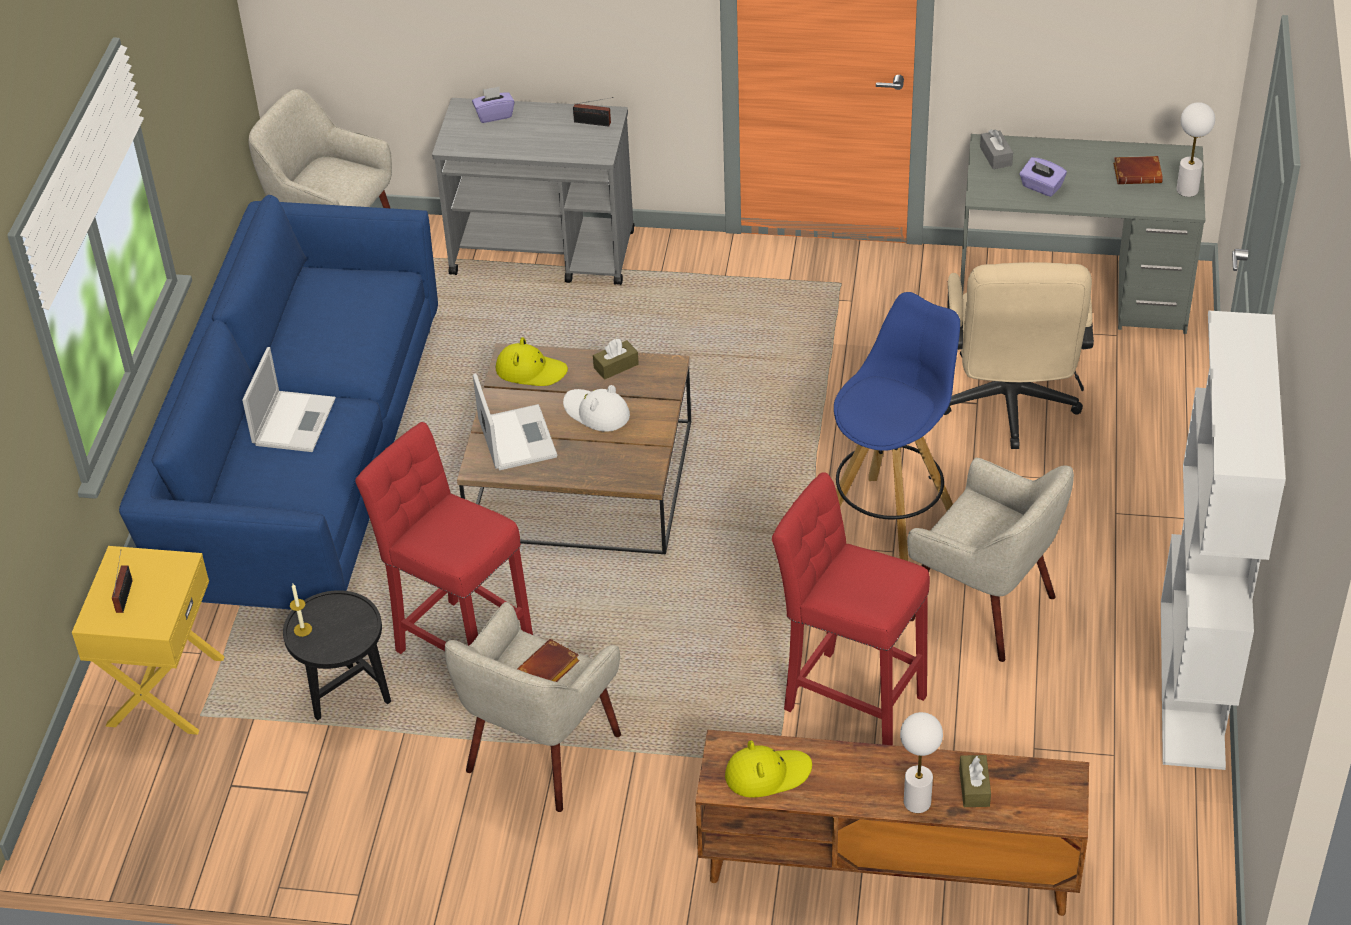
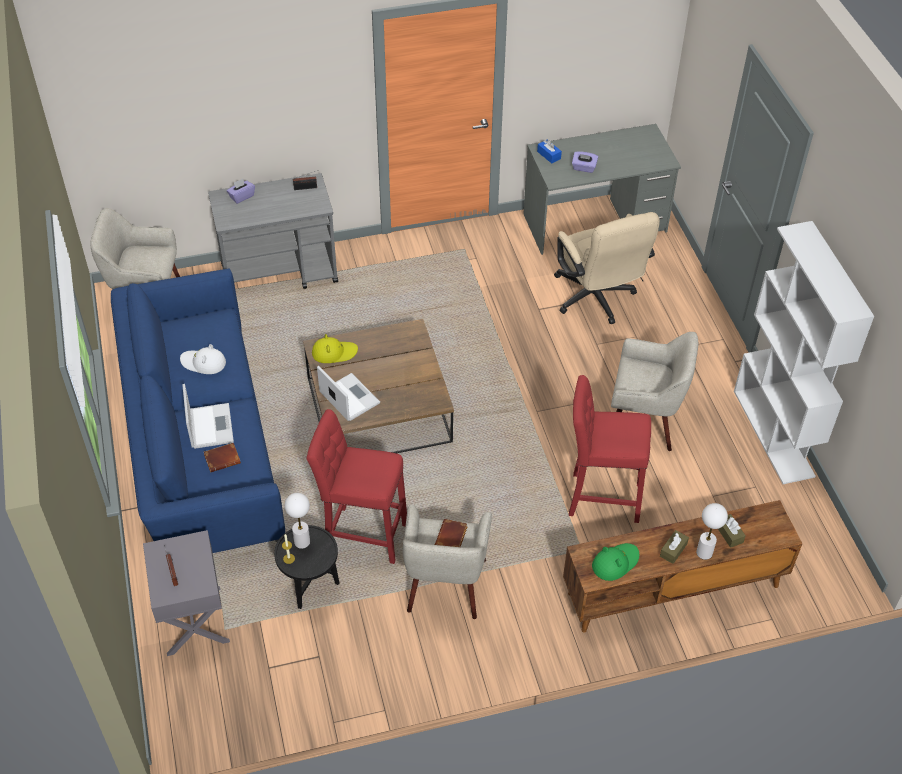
camera: 25 degrees left, 5 degrees up
(164, 691) = (193, 621): yellow side table -> grey side table
(596, 412) = (388, 368): white hat -> white hat (203, 363)
(616, 366) = (383, 336): brown tissue box -> brown tissue box (673, 550)
(767, 774) = (615, 562): yellow hat -> green hat
(890, 522) = (567, 386): blue stool -> none
(995, 156) = (549, 155): grey tissue box -> blue tissue box
(1138, 173) = (631, 148): brown book -> brown book (223, 458)
(1187, 190) = (662, 151): white table lamp -> white table lamp (302, 541)

